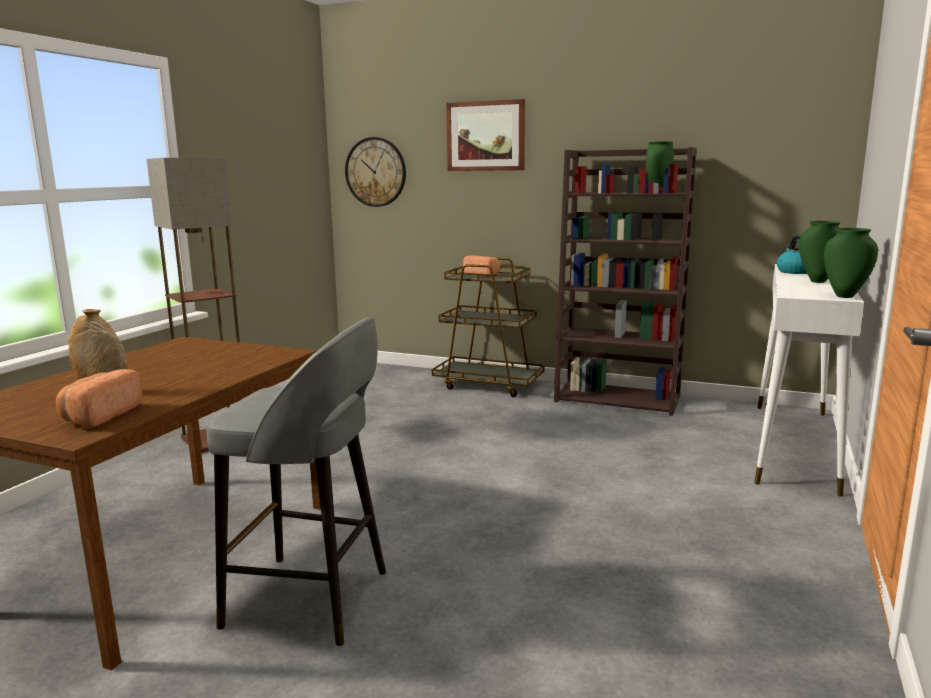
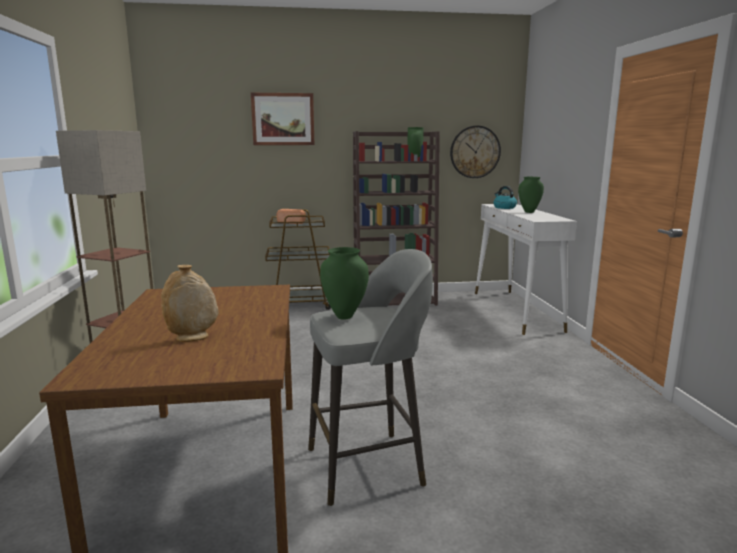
camera: 30 degrees left, 0 degrees up
(100, 416) = (238, 353): bread -> none
(375, 172) = (186, 145): wall clock -> wall clock (475, 152)
(844, 296) = (561, 219): green vase -> green vase (344, 316)

